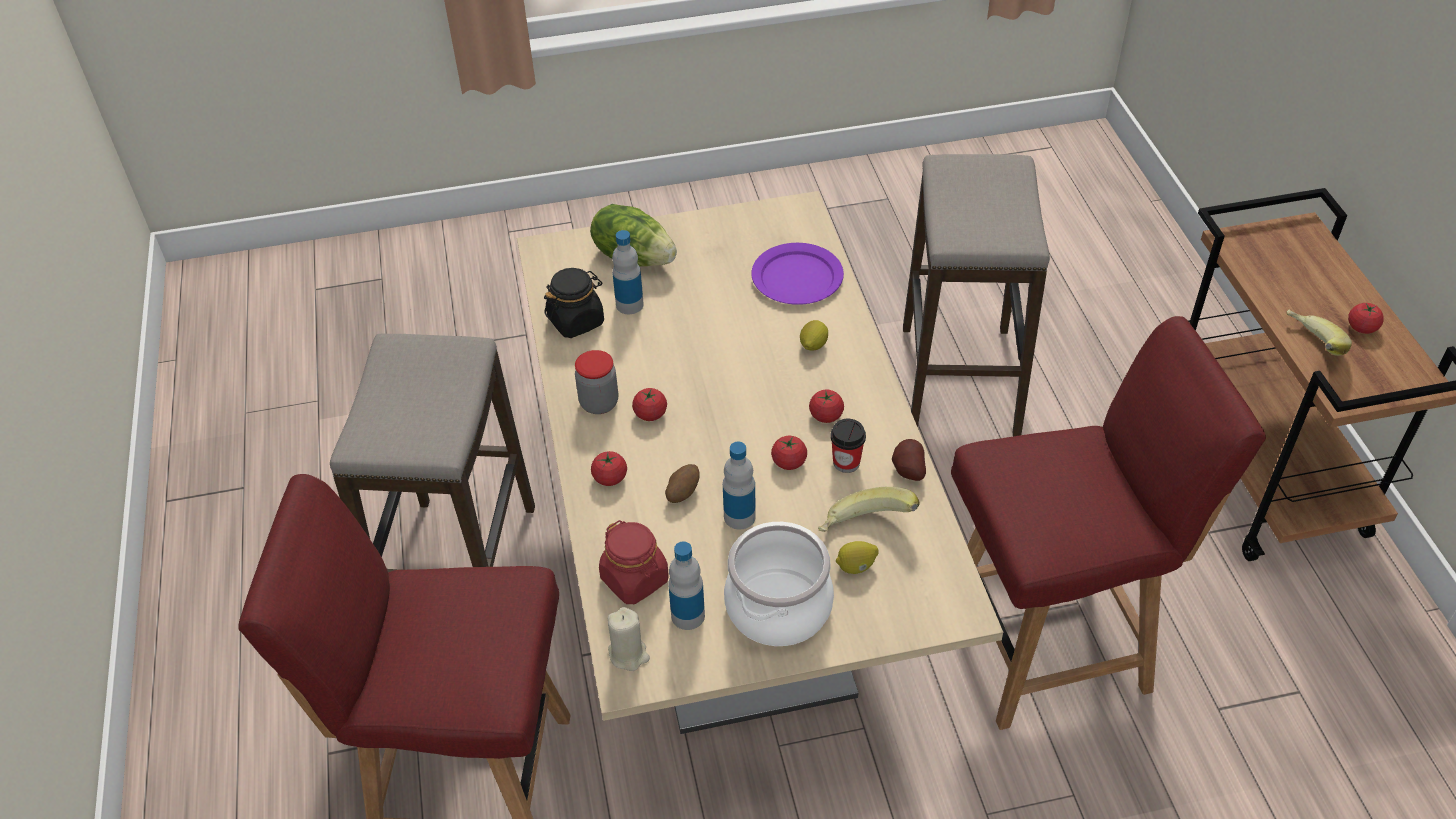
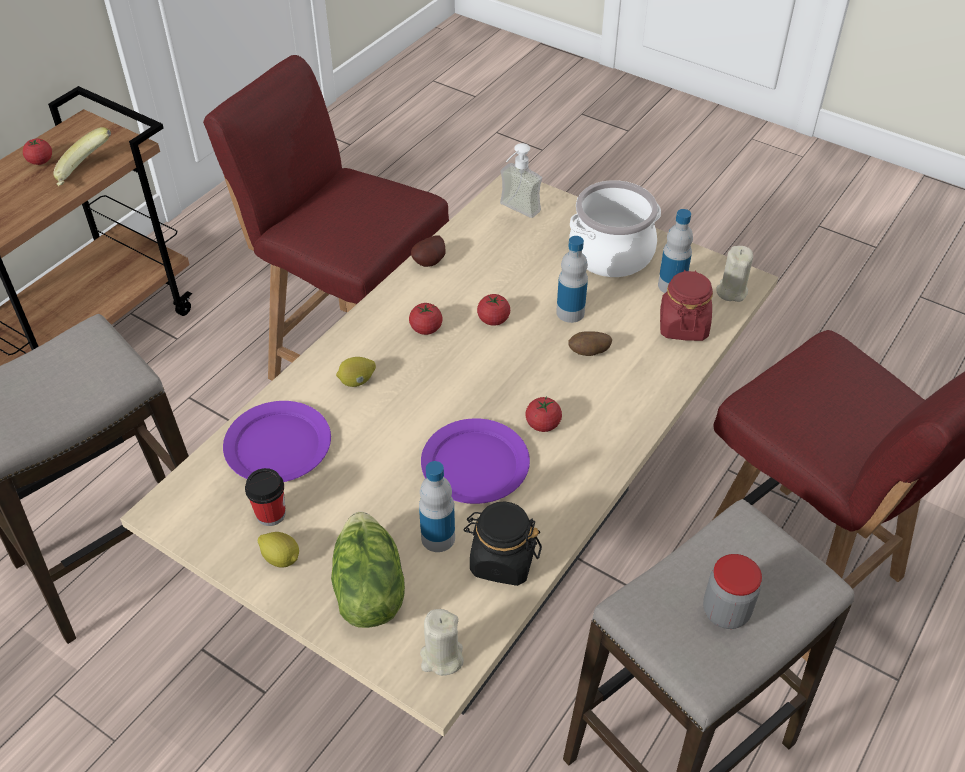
camera: 135 degrees left, 0 degrees up
(554, 259) = (441, 657): none -> beige candle
(599, 403) = (571, 464): jar -> jar (725, 612)
(610, 478) = (628, 400): tomato -> none
(662, 357) = (476, 464): none -> purple plate
(846, 462) = (458, 293): cup -> cup (271, 514)
(856, 566) = (538, 241): lemon -> lemon (281, 558)
(866, 529) = (504, 253): banana -> none
(919, 582) = (515, 211): none -> soap dispenser

